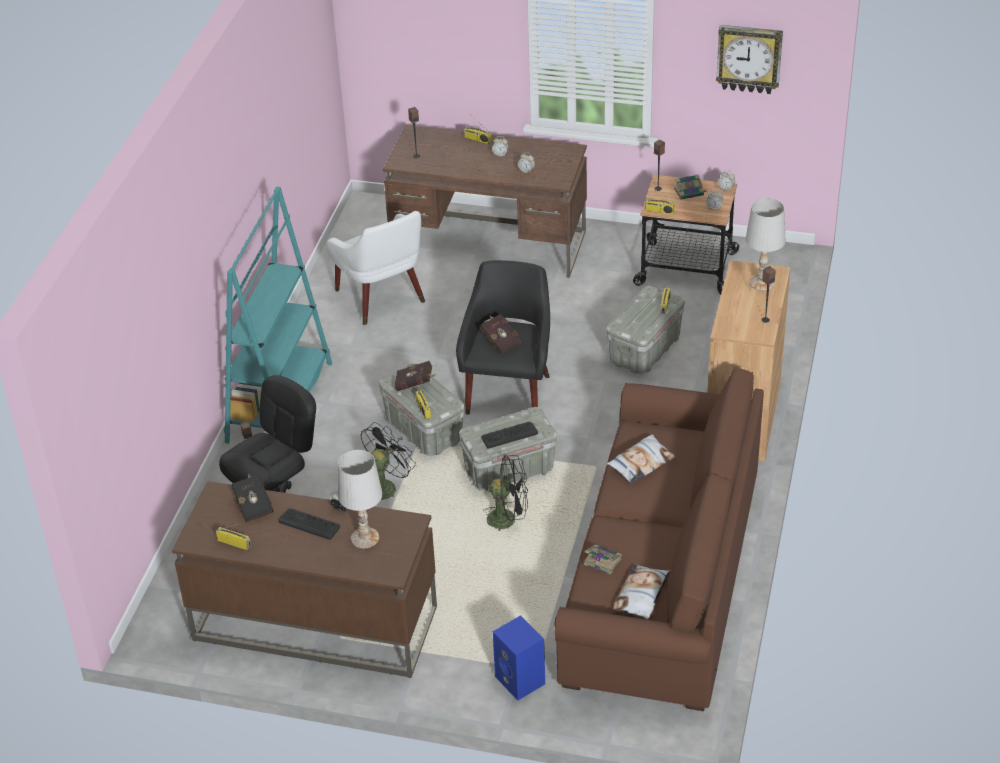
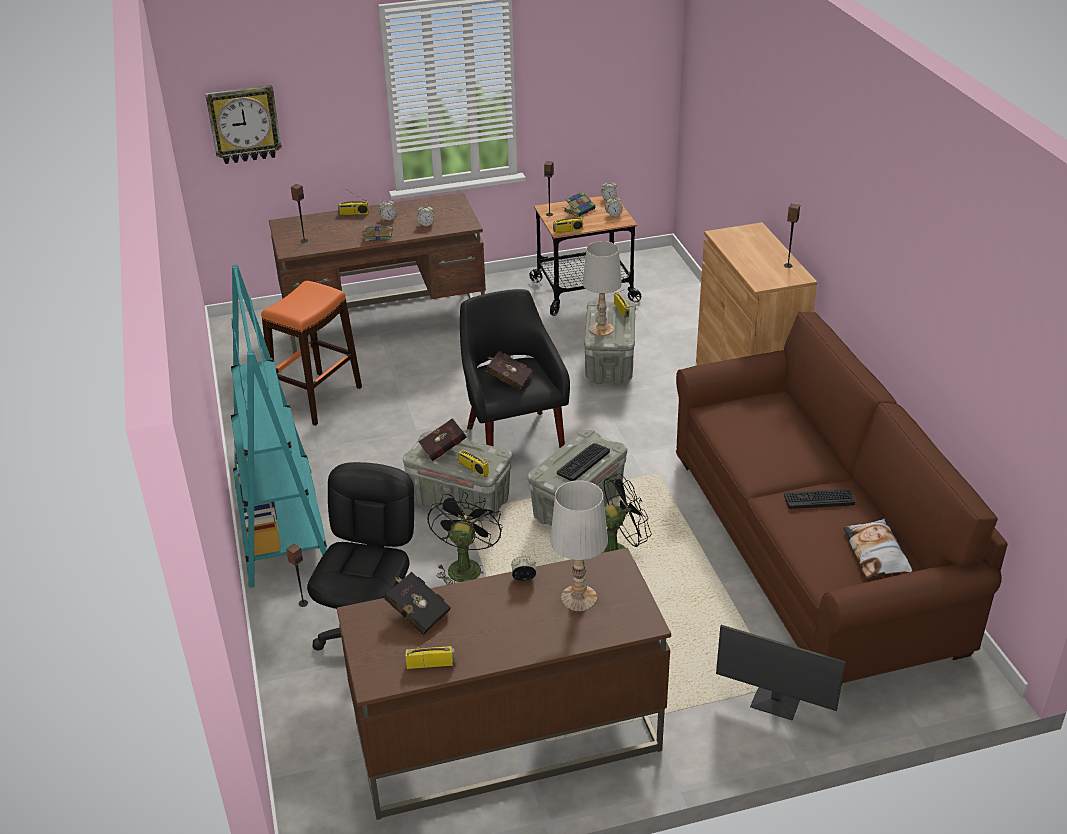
camera: 30 degrees left, 5 degrees down
(309, 524) = (502, 607): keyboard -> keyboard (819, 499)
(382, 299) = (317, 399): white armchair -> orange stool
(521, 680) = (775, 702): blue speaker -> monitor
(602, 561) = (806, 536): book -> book (378, 235)
(641, 463) = (751, 436): pillow -> none
(749, 58) = (607, 63): wall clock -> wall clock (244, 124)
(762, 283) = (752, 239): white table lamp -> white table lamp (601, 329)

